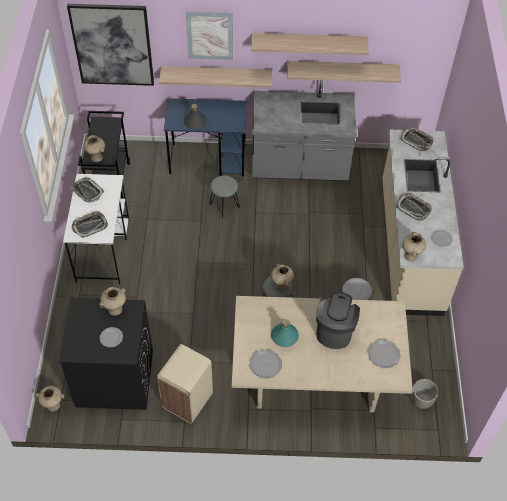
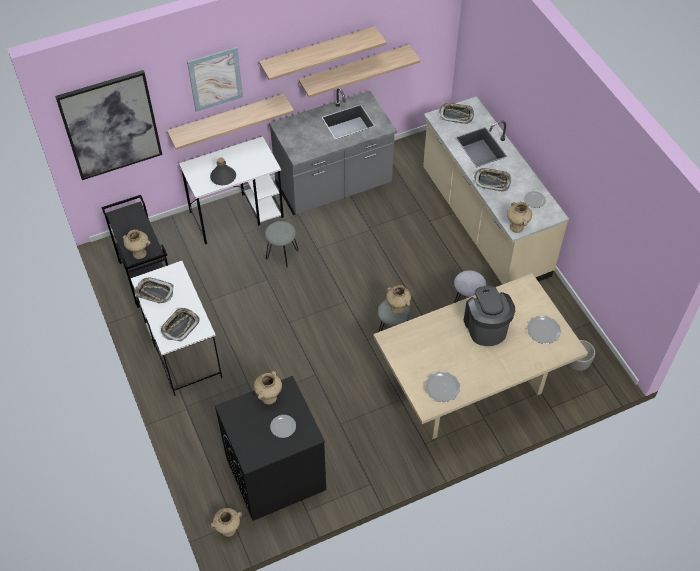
camera: 25 degrees left, 0 degrees up
(187, 401) = (361, 463): beige trash can -> none
(208, 160) = (237, 214): blue desk -> white desk
(284, 336) = (443, 353): turquoise bottle -> none

